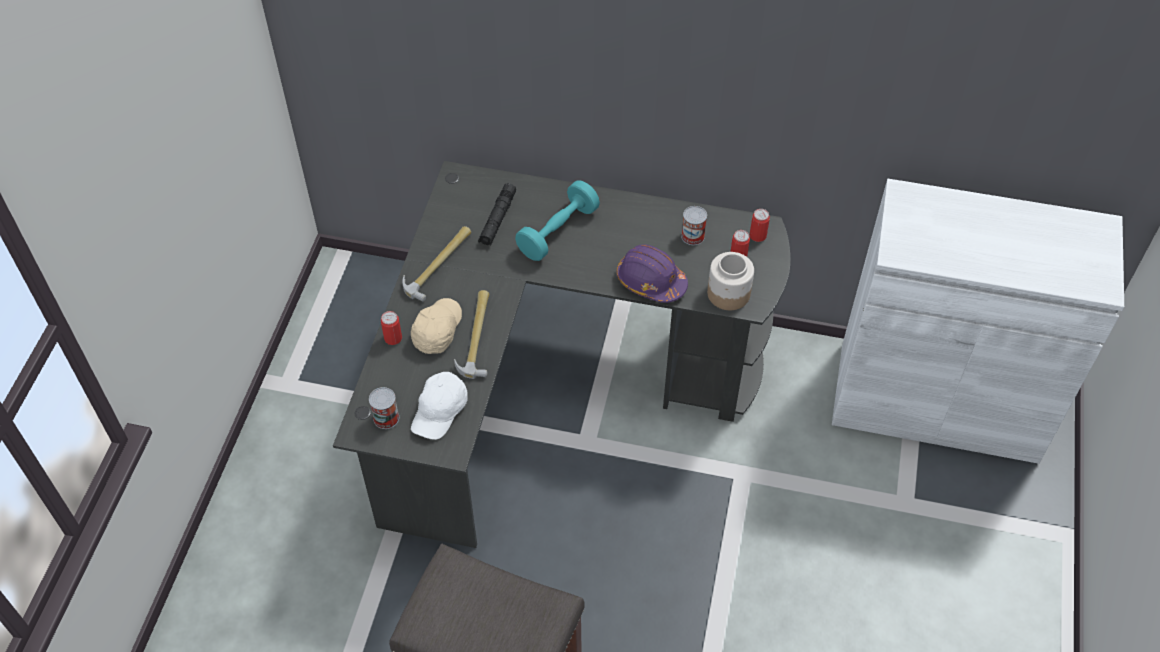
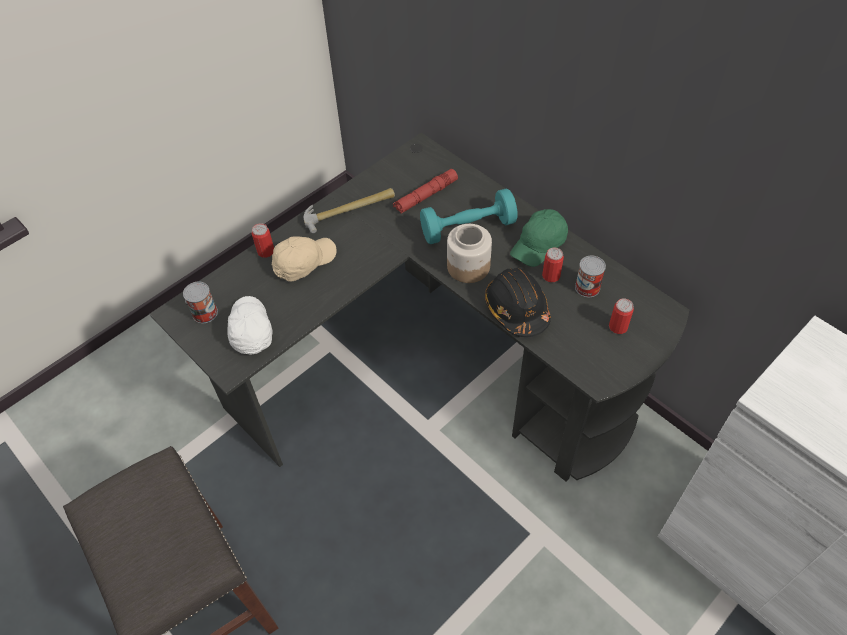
camera: 35 degrees right, 0 degrees up
(440, 411) = (250, 330): white cap -> white cap turned 105 degrees clockwise
(477, 336) = (330, 283): hammer -> none
(497, 219) = (426, 196): black flashlight -> red flashlight
(628, 218) = (539, 244): none -> green cap
(650, 281) = (516, 309): purple hard hat -> black hard hat
(728, 294) = (582, 356): jar -> jar (467, 267)
(757, 235) = (652, 316): can -> can (551, 276)

